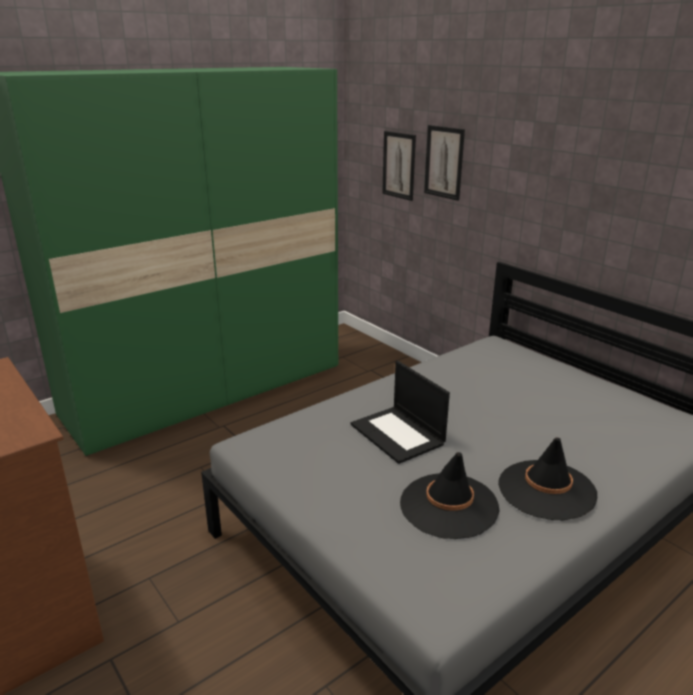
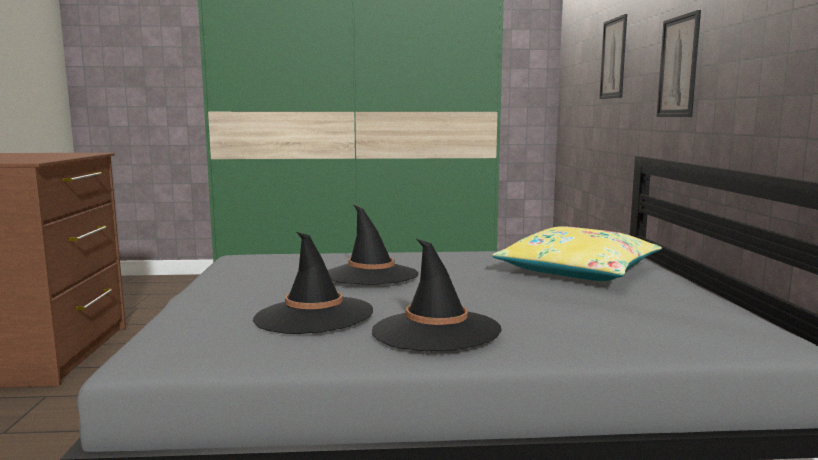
camera: 35 degrees right, 15 degrees down
(398, 434) = (371, 275): laptop -> black hat
(399, 165) = (586, 77): picture -> picture (678, 67)
(510, 378) = (577, 271): none -> yellow pillow

